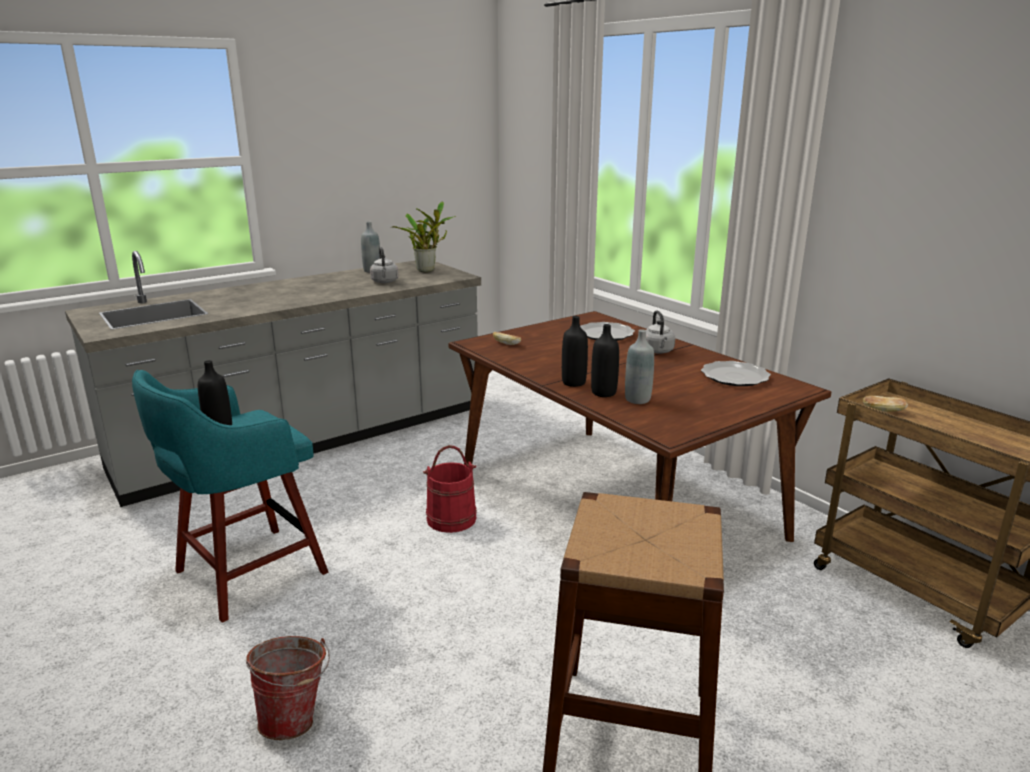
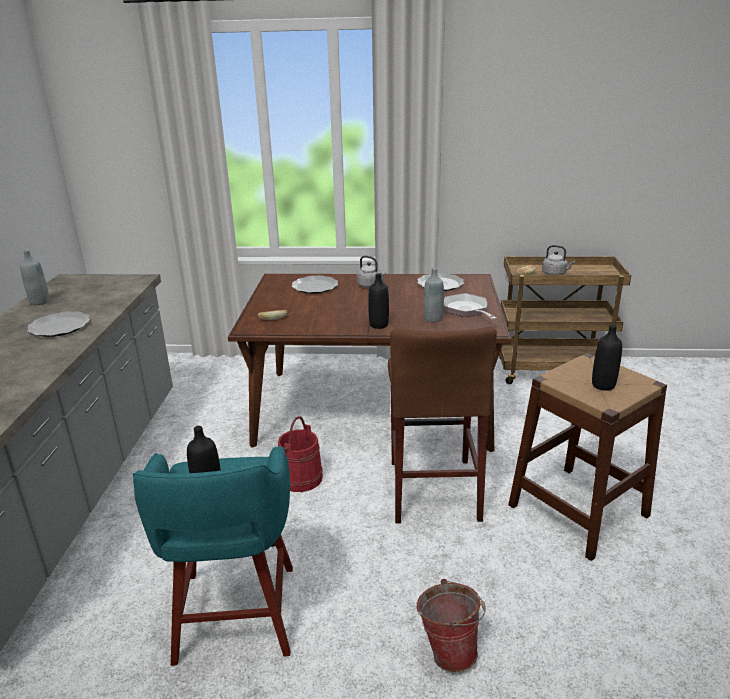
camera: 50 degrees left, 5 degrees up
(341, 287) = (59, 326): none -> plate
(384, 282) = (87, 306): grey kettle -> grey kettle (555, 274)
(428, 270) = (94, 283): potted plant -> none
(529, 602) = (433, 489): none -> brown stool
(603, 393) = (408, 323): black bottle -> black bottle (603, 385)
(694, 408) = (467, 310): none -> frying pan

